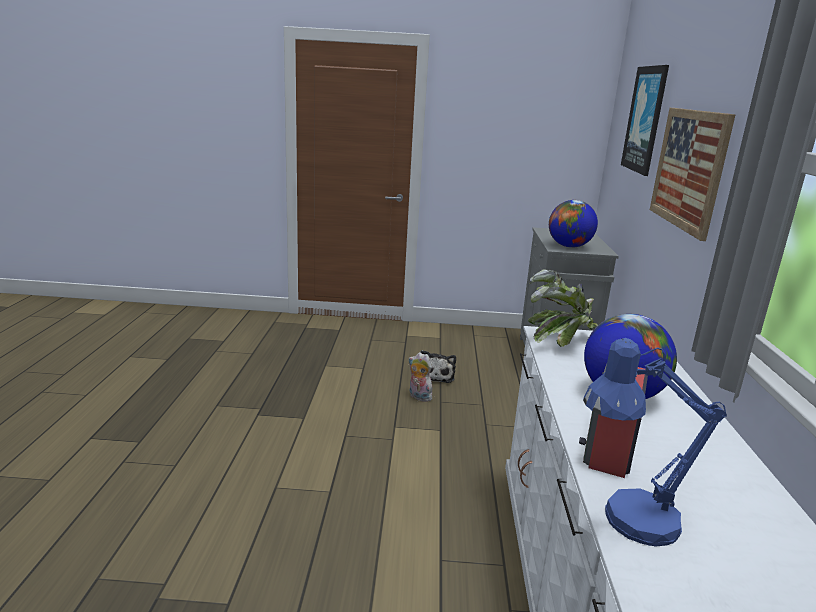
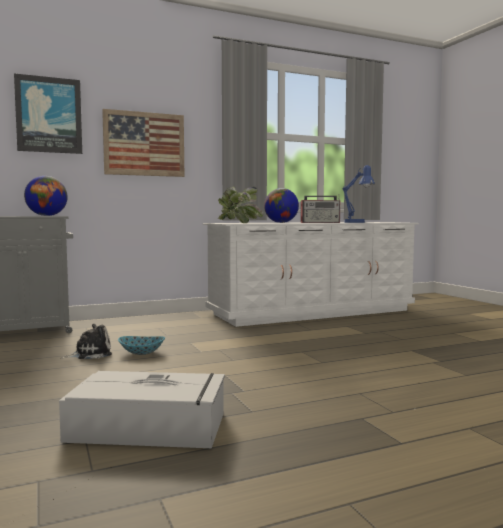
camera: 115 degrees left, 15 degrees down
(243, 370) = (150, 427): none -> grey storage box
(418, 397) = (142, 352): plush toy -> bowl

